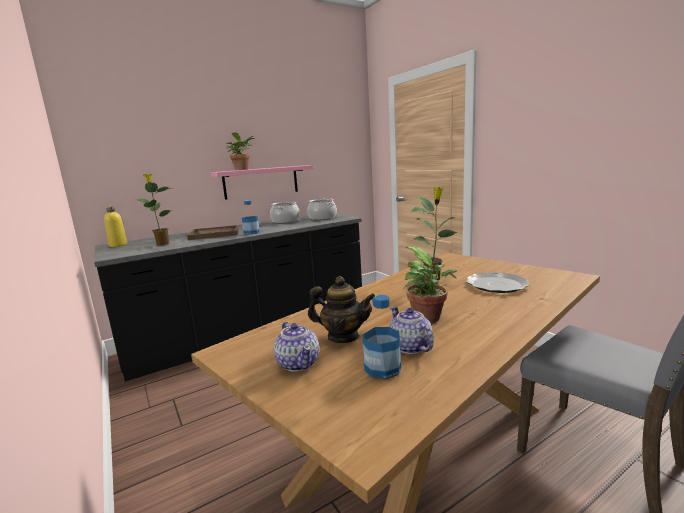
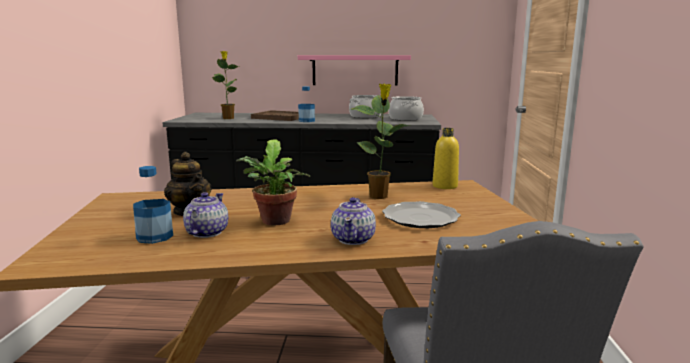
camera: 35 degrees right, 0 degrees up
(118, 245) = (205, 114): yellow bottle -> yellow bottle (445, 186)
(242, 169) = (329, 54): potted plant -> none
(298, 363) = (127, 216): teapot -> teapot (353, 239)

